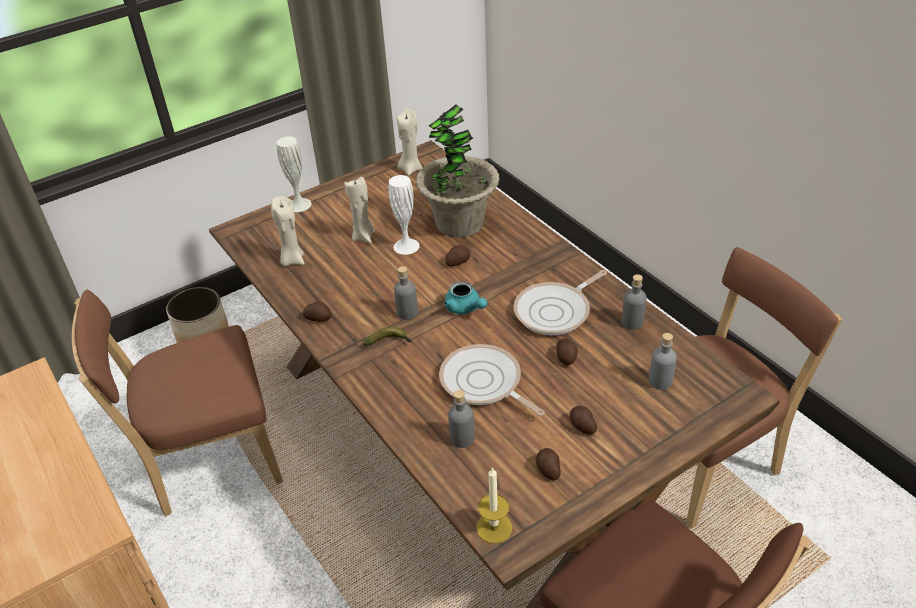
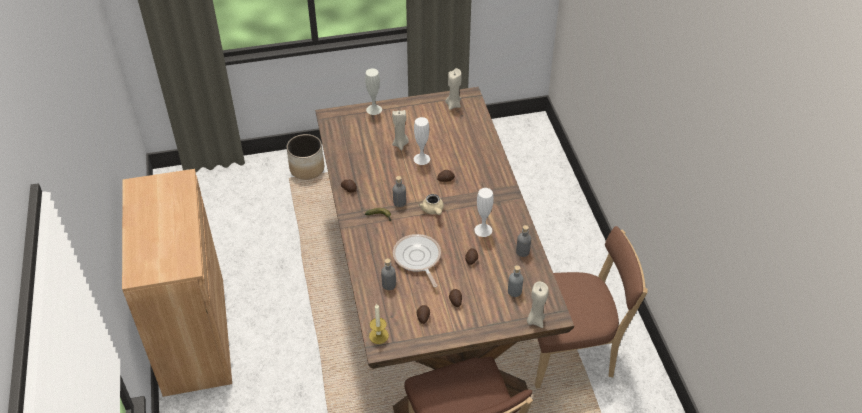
camera: 20 degrees right, 5 degrees up
(208, 460) = (279, 247): brown chair -> none
(292, 260) = (352, 147): beige candle -> beige candle (535, 320)
(459, 223) = (461, 153): potted plant -> none
(465, 308) = (433, 210): turquoise teapot -> beige teapot
(556, 311) = (483, 230): frying pan -> white vase

